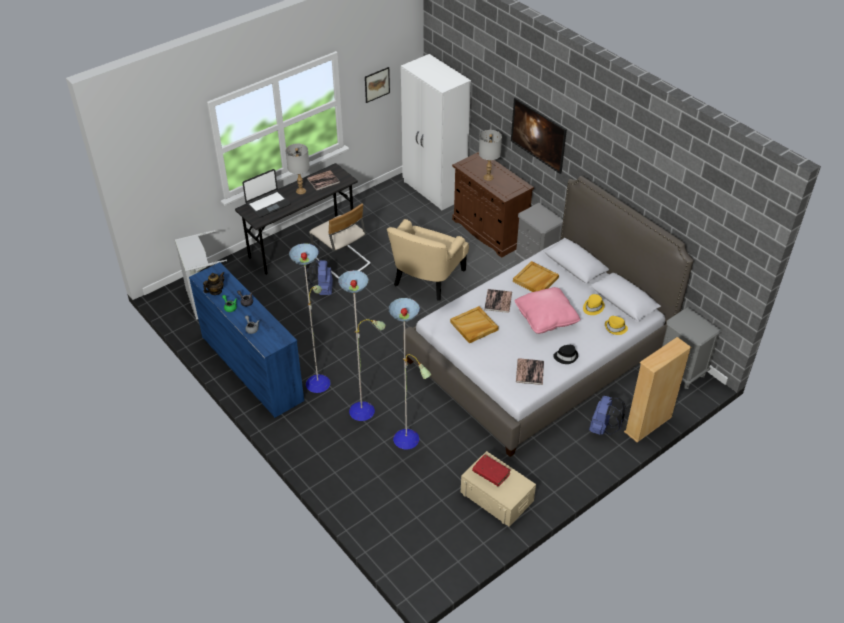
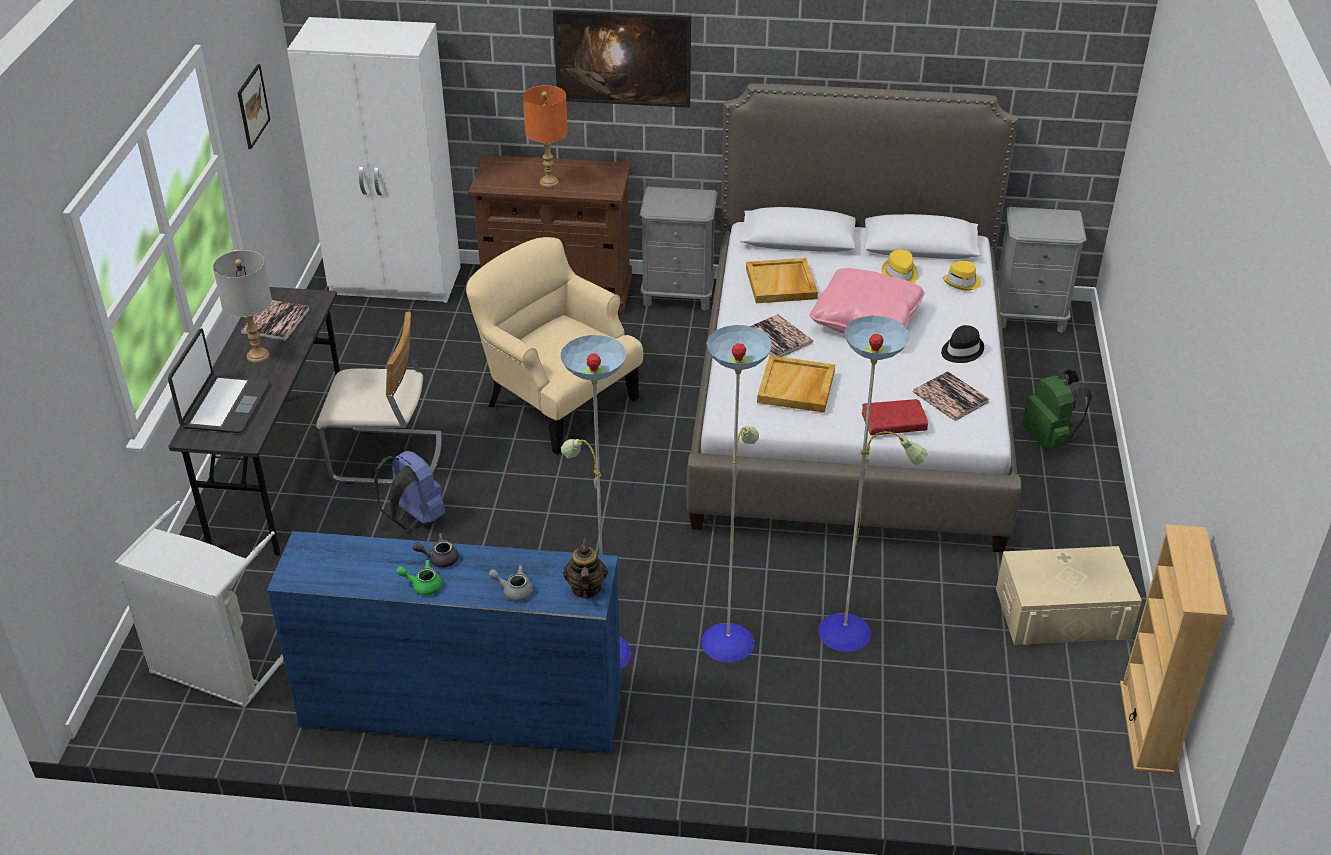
camera: 45 degrees left, 5 degrees down
(215, 291) = (357, 579): teapot -> teapot (585, 588)
(427, 278) = (557, 401): beige armchair -> beige armchair turned 150 degrees clockwise
(488, 177) = (548, 182): grey table lamp -> orange table lamp
(491, 473) = (1051, 574): red book -> red book (893, 423)
(603, 428) = (1049, 438): blue backpack -> green backpack
(648, 424) = (1087, 399): beige bookcase -> beige bookcase (1146, 727)

